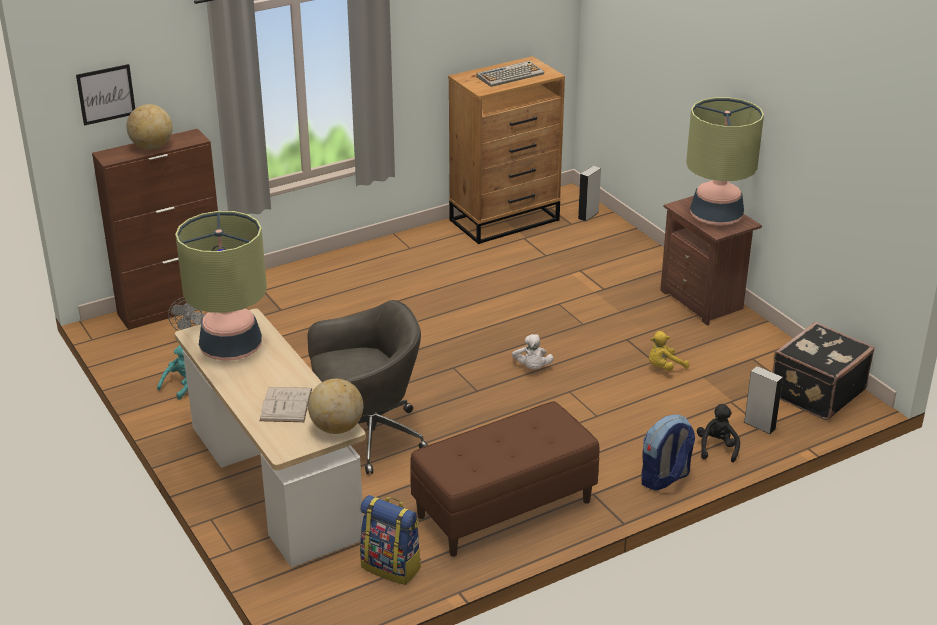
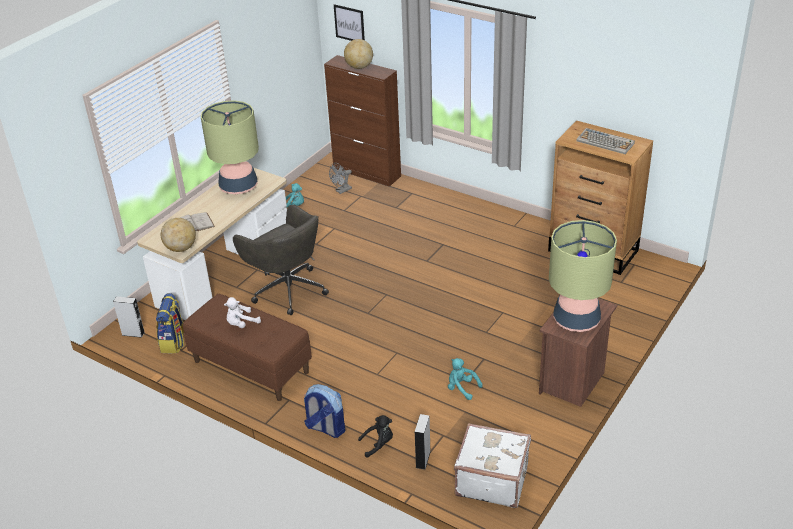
camera: 65 degrees right, 5 degrees up
(532, 367) = (412, 327): white plush toy -> white plush toy (241, 324)
(588, 215) = (643, 286): grey speaker -> grey speaker (133, 333)
(664, 367) = (461, 388): yellow plush toy -> turquoise plush toy
(815, 392) = (491, 480): black suitcase -> white suitcase

